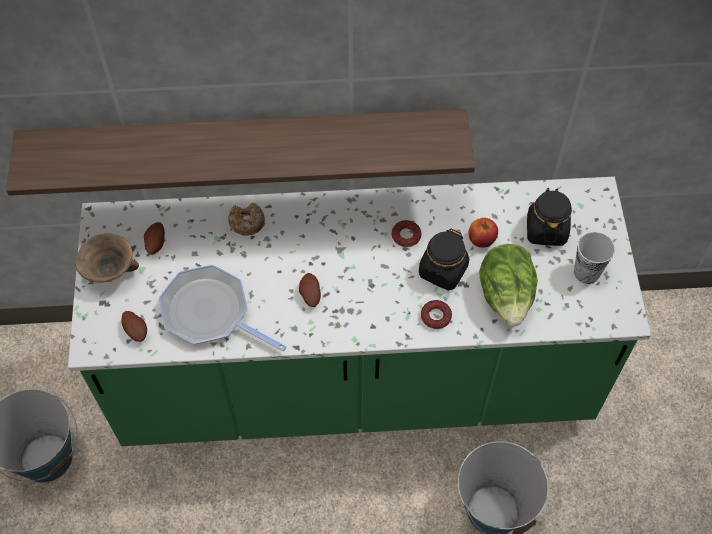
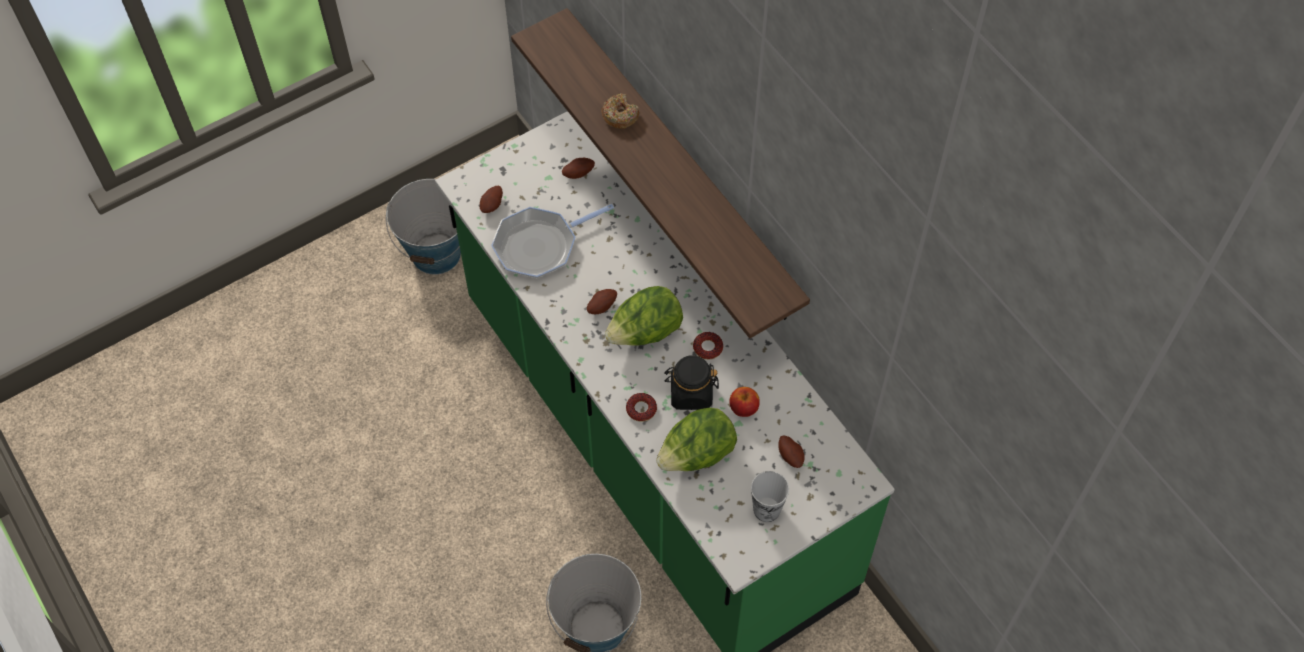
camera: 60 degrees right, 0 degrees up
(111, 272) = (533, 159): brown bowl -> none
(210, 313) = (540, 245): frying pan -> frying pan turned 120 degrees counterclockwise
(247, 222) = (641, 224): donut -> donut (620, 115)
(360, 275) = (645, 332): none -> lettuce
(546, 230) = (791, 456): black jar -> potato

